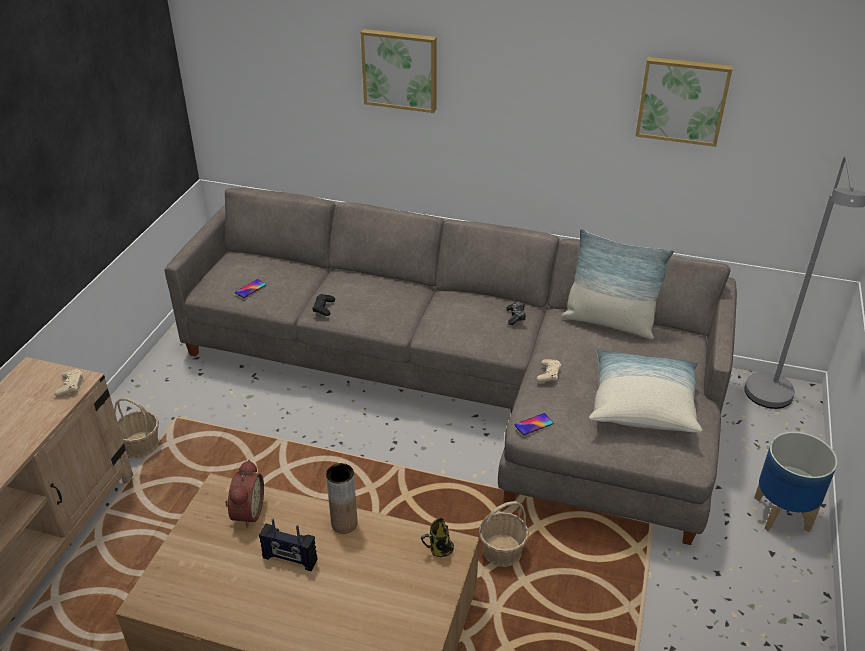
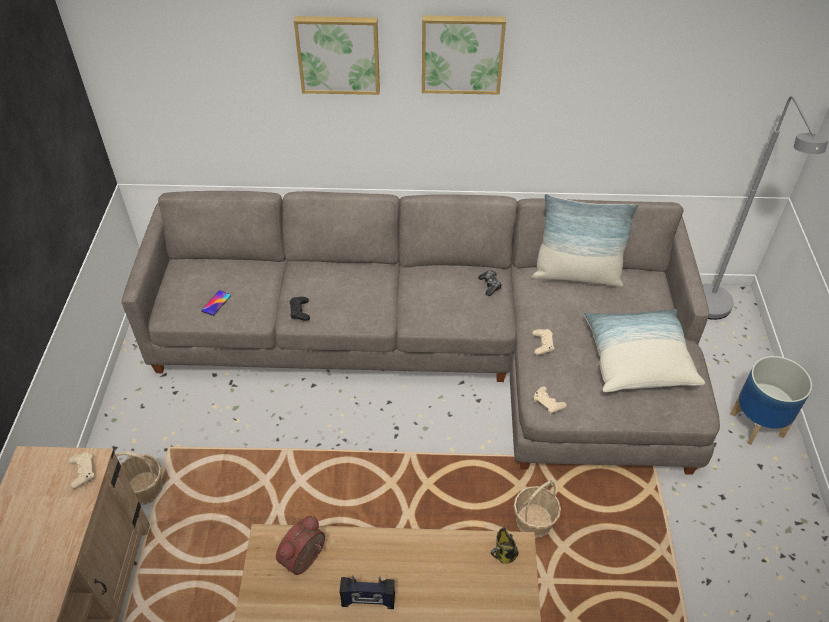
camera: 15 degrees left, 10 degrees up
(246, 512) = (305, 560): alarm clock -> alarm clock turned 135 degrees counterclockwise
(344, 523) = (405, 548): brown vase -> none
(533, 424) = (548, 403): phone -> beige game controller
(682, 100) = (634, 56): picture -> picture (462, 53)

